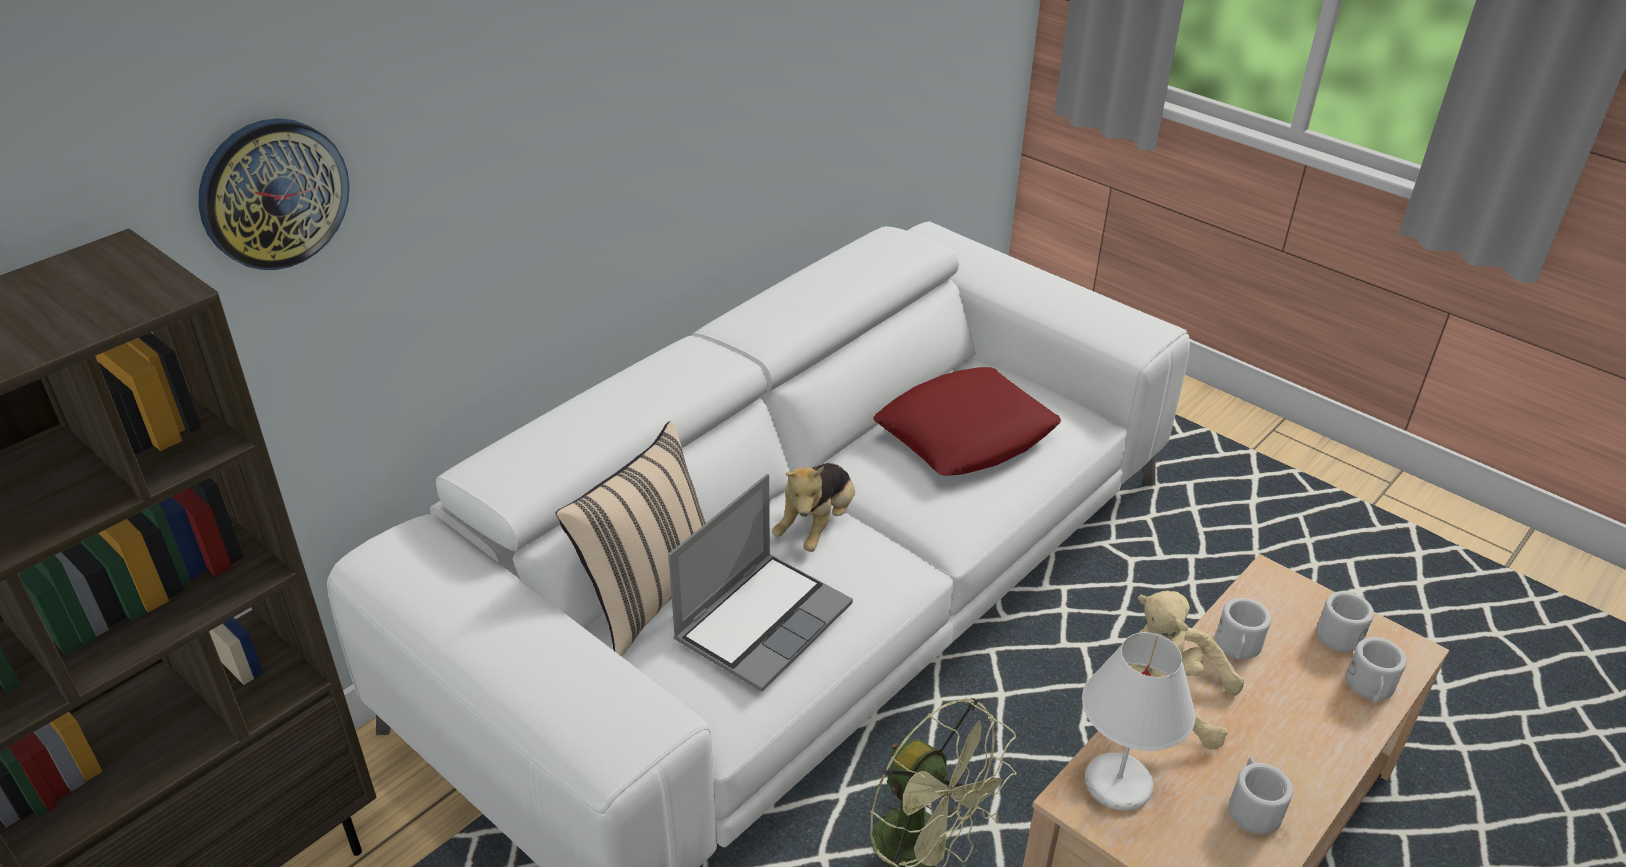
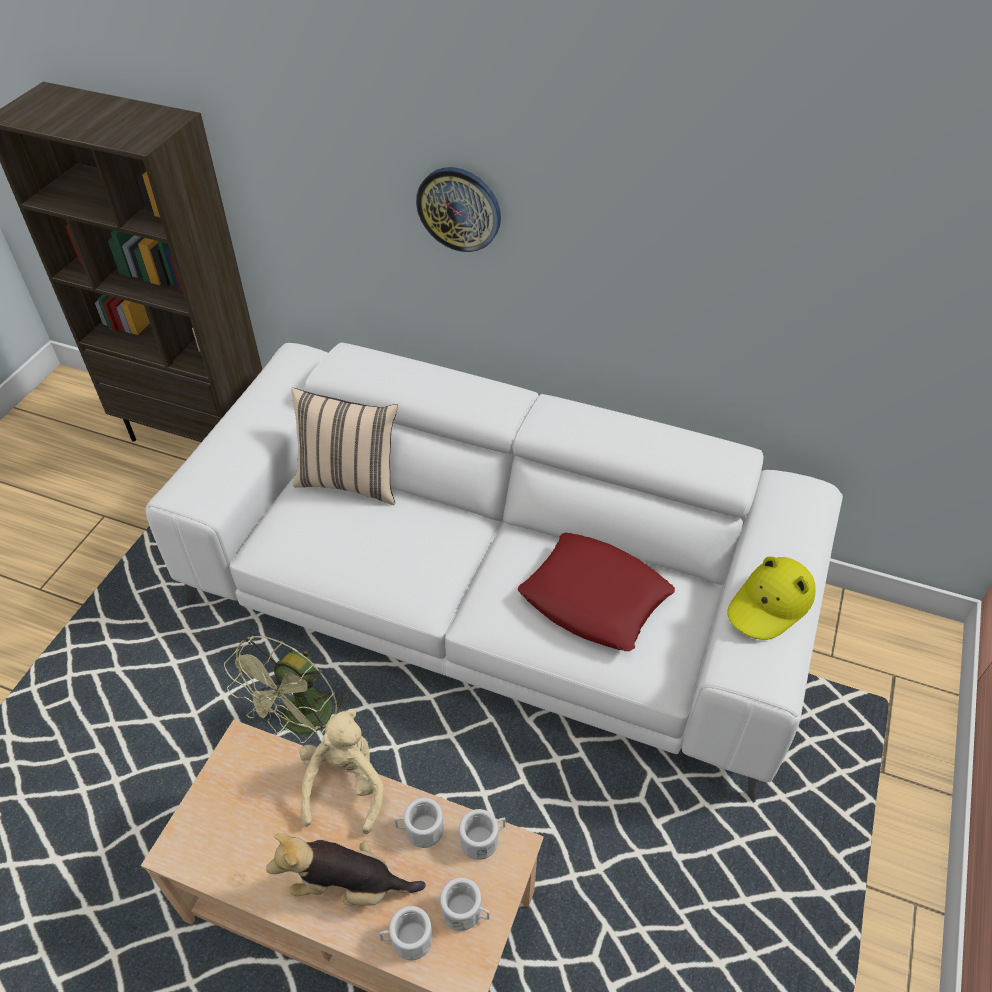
camera: 70 degrees right, 10 degrees up
(273, 193) = (282, 137): wall clock -> wall clock (459, 209)
(763, 621) = (345, 540): laptop -> none
(817, 525) = (453, 542): plush toy -> plush toy (349, 885)
(1065, 298) = (770, 604): none -> yellow hat
(1117, 785) = (258, 766): white table lamp -> none
(1252, 807) = (258, 857): white mug -> white mug (483, 839)

